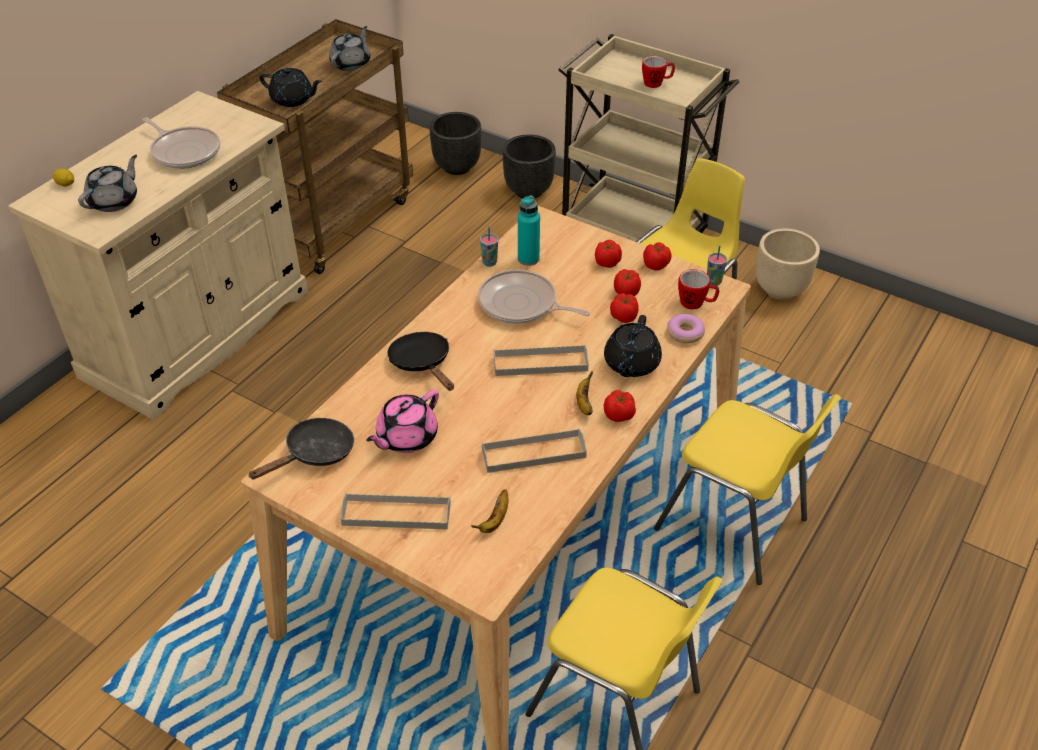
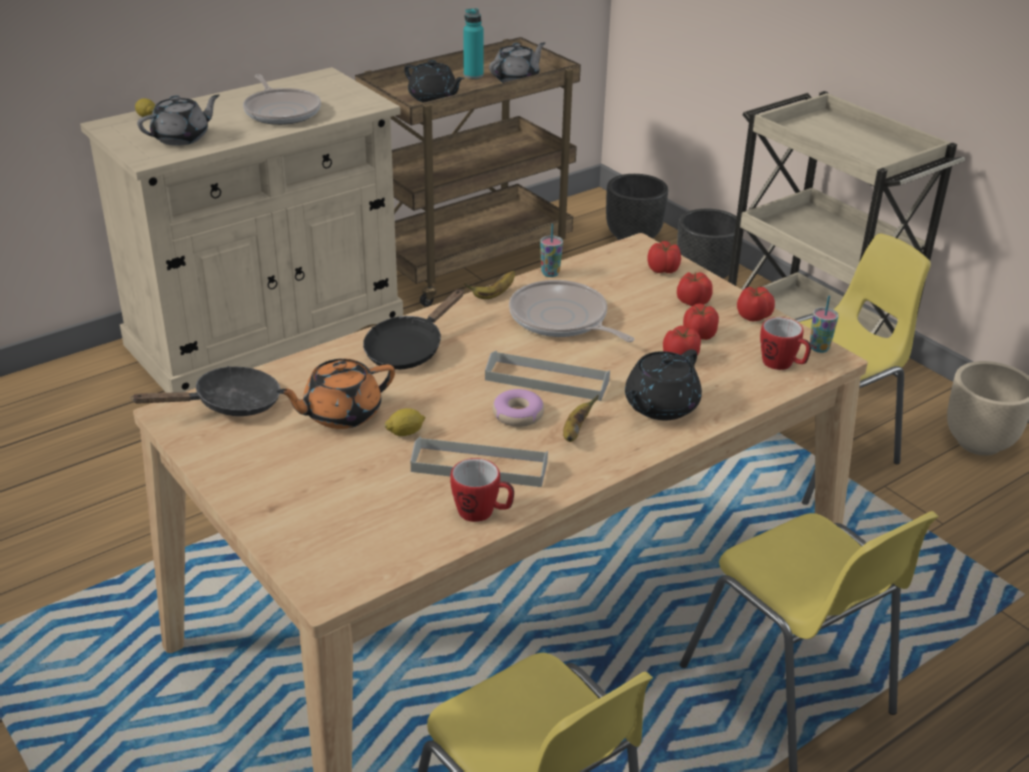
camera: 20 degrees right, 10 degrees down
(396, 514) = (277, 485): grey tray -> none
(406, 437) = (341, 414): pink teapot -> orange teapot
(422, 363) = (409, 349): black frying pan -> black frying pan turned 135 degrees counterclockwise
(464, 440) = (405, 432): none -> lemon
(495, 520) = (386, 522): banana -> banana (493, 294)
(528, 259) = (598, 279): turquoise bottle -> turquoise bottle (473, 75)
(619, 415) = (612, 454): tomato -> tomato (663, 270)
(656, 83) = (858, 147): mug -> mug (483, 513)
(685, 333) = (750, 390): donut -> donut (518, 414)

